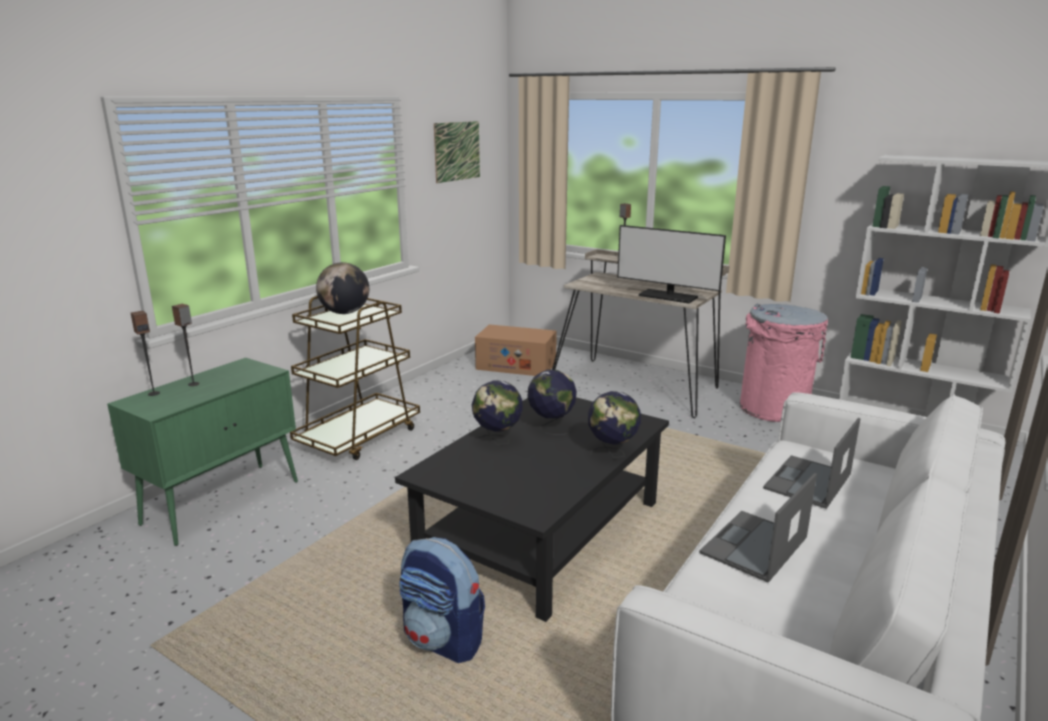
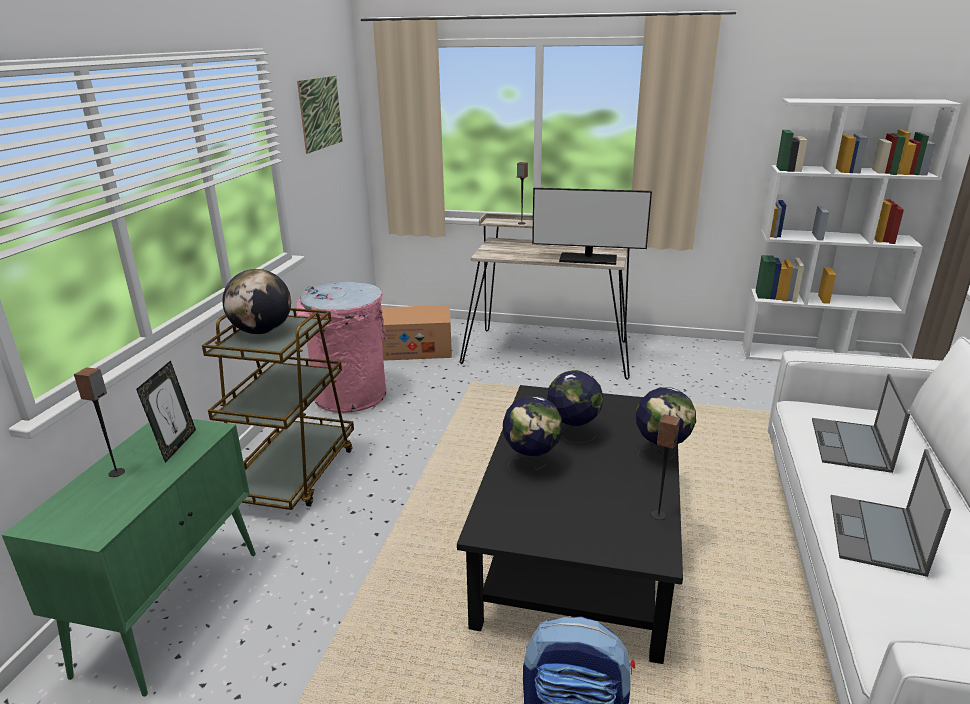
camera: 20 degrees left, 5 degrees up
(154, 393) = (66, 501): speaker -> speaker (658, 515)
(241, 376) = (176, 445): none -> picture frame
(774, 409) = (689, 357): pink trash can -> pink trash can (351, 396)

